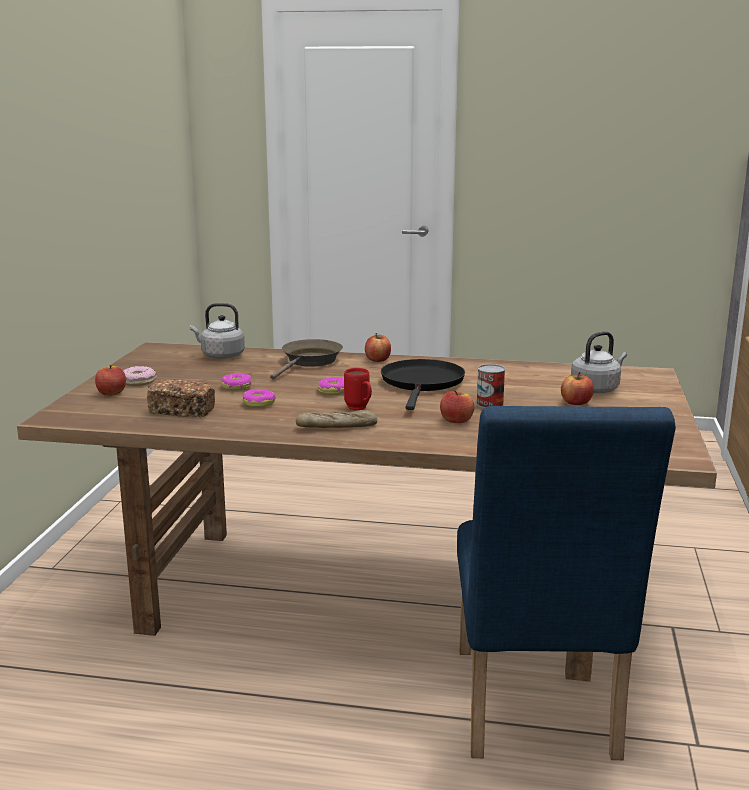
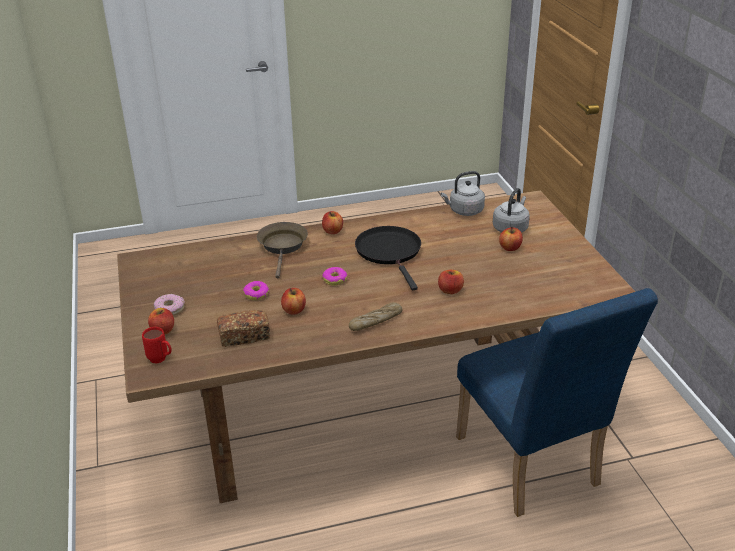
camera: 25 degrees left, 15 degrees up
(220, 355) = (203, 257): grey kettle -> grey kettle (464, 211)
(259, 403) = (294, 310): donut -> apple
(360, 409) = (373, 296): red mug -> red mug (161, 360)
(490, 404) = (456, 265): can -> none

